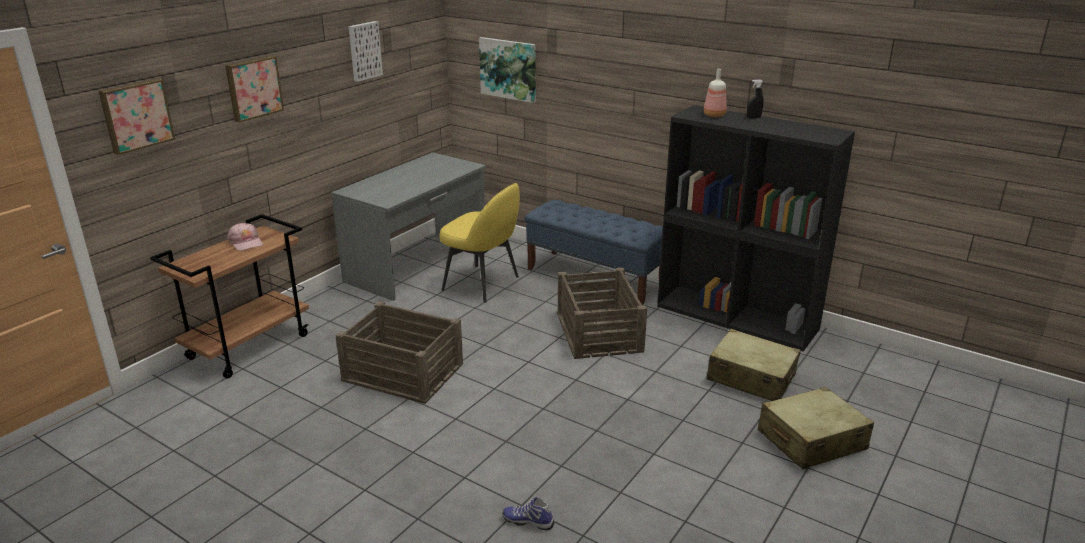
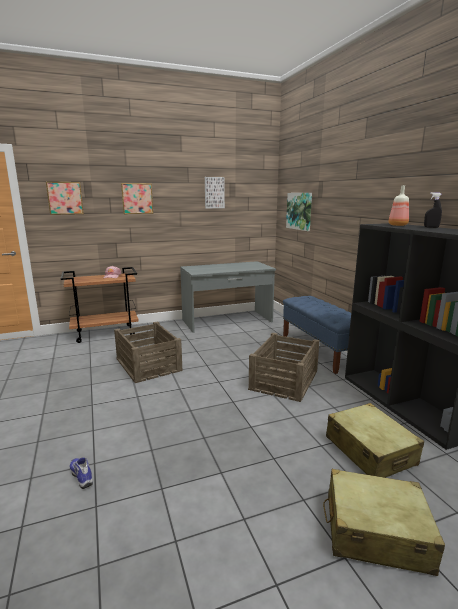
camera: 35 degrees right, 10 degrees down
(482, 284) = (248, 337): yellow chair -> none

